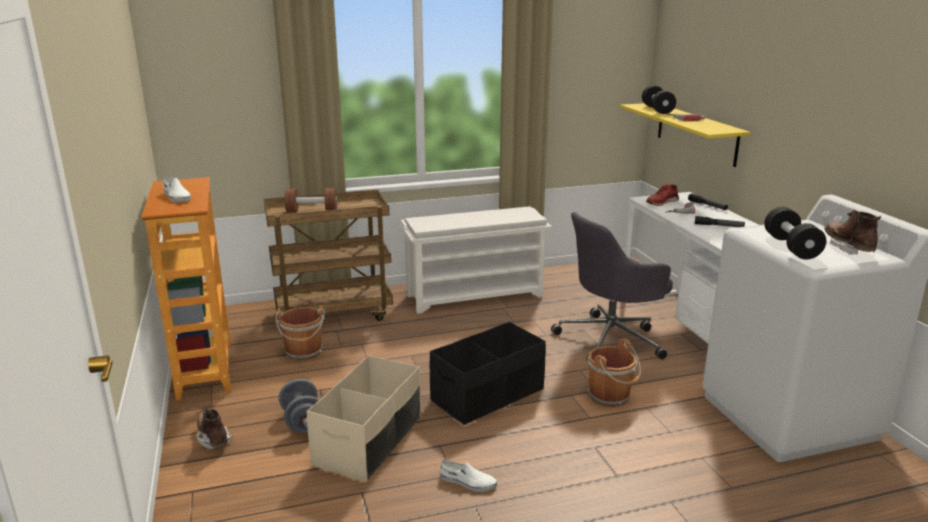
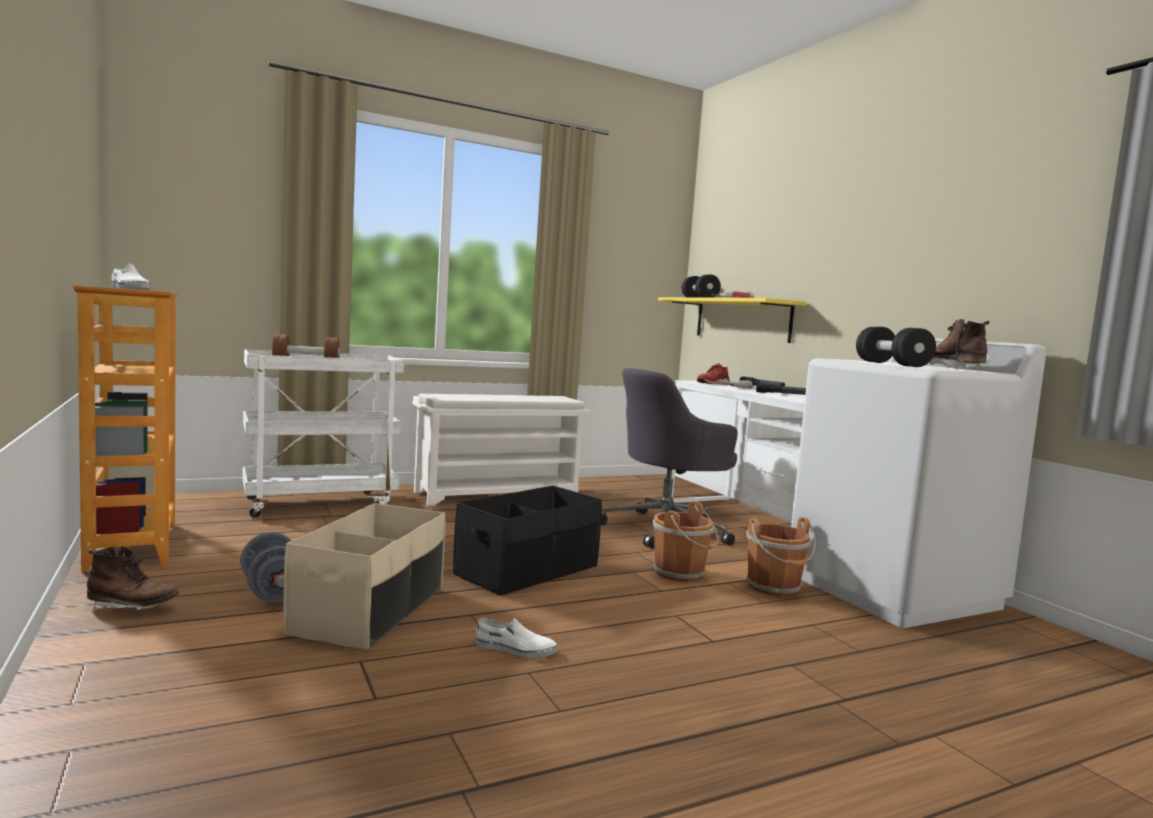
camera: 10 degrees left, 15 degrees down
(213, 438) = (132, 607): brown boot -> brown boot turned 135 degrees clockwise
(304, 352) = (279, 532): brown bucket -> brown bucket (774, 587)
(334, 313) = (321, 503): brown cart -> white cart

